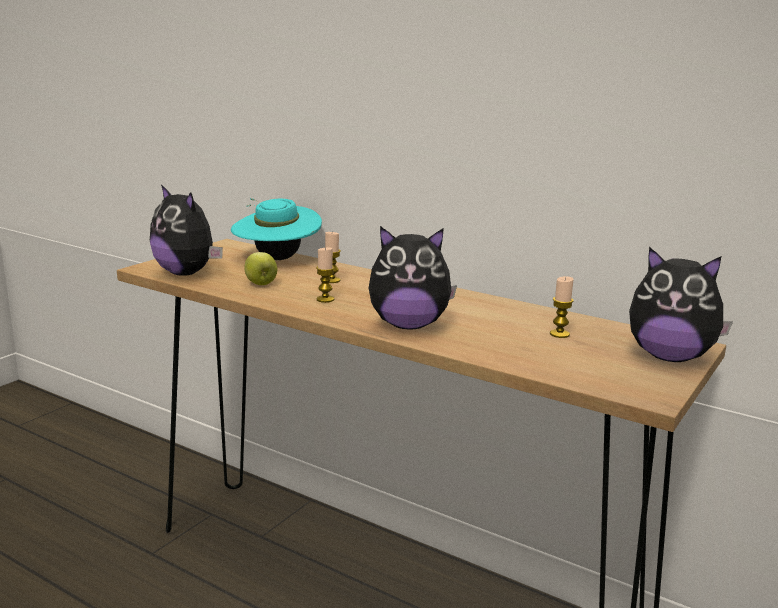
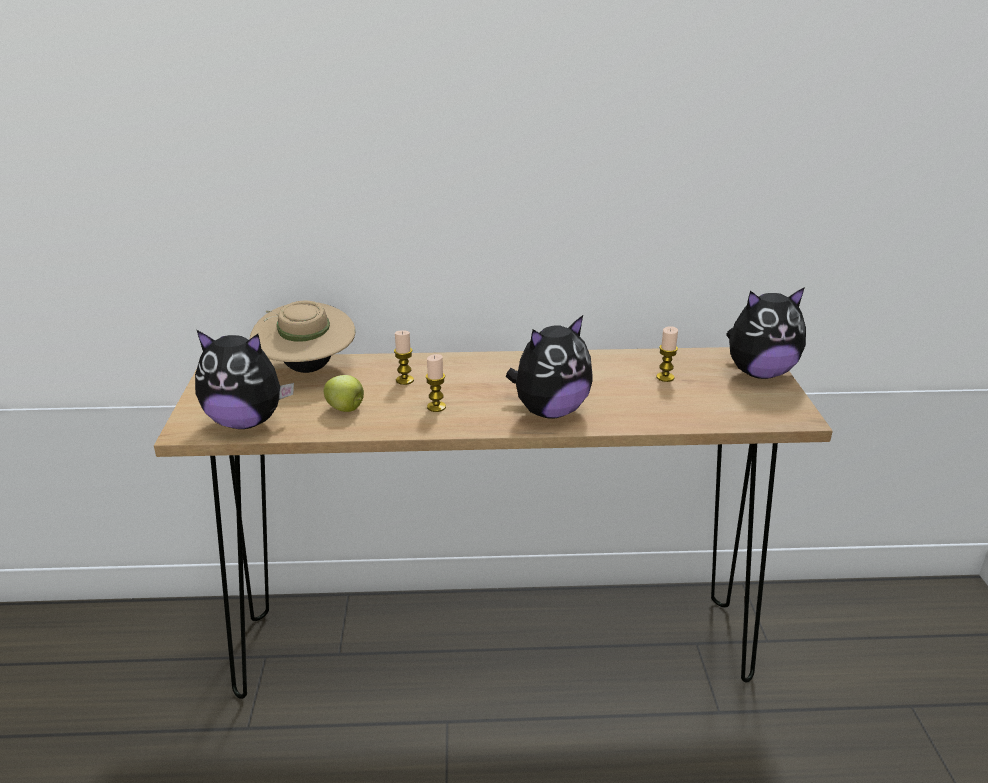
camera: 35 degrees left, 10 degrees up
(277, 258) = (306, 369): turquoise hat -> beige hat

